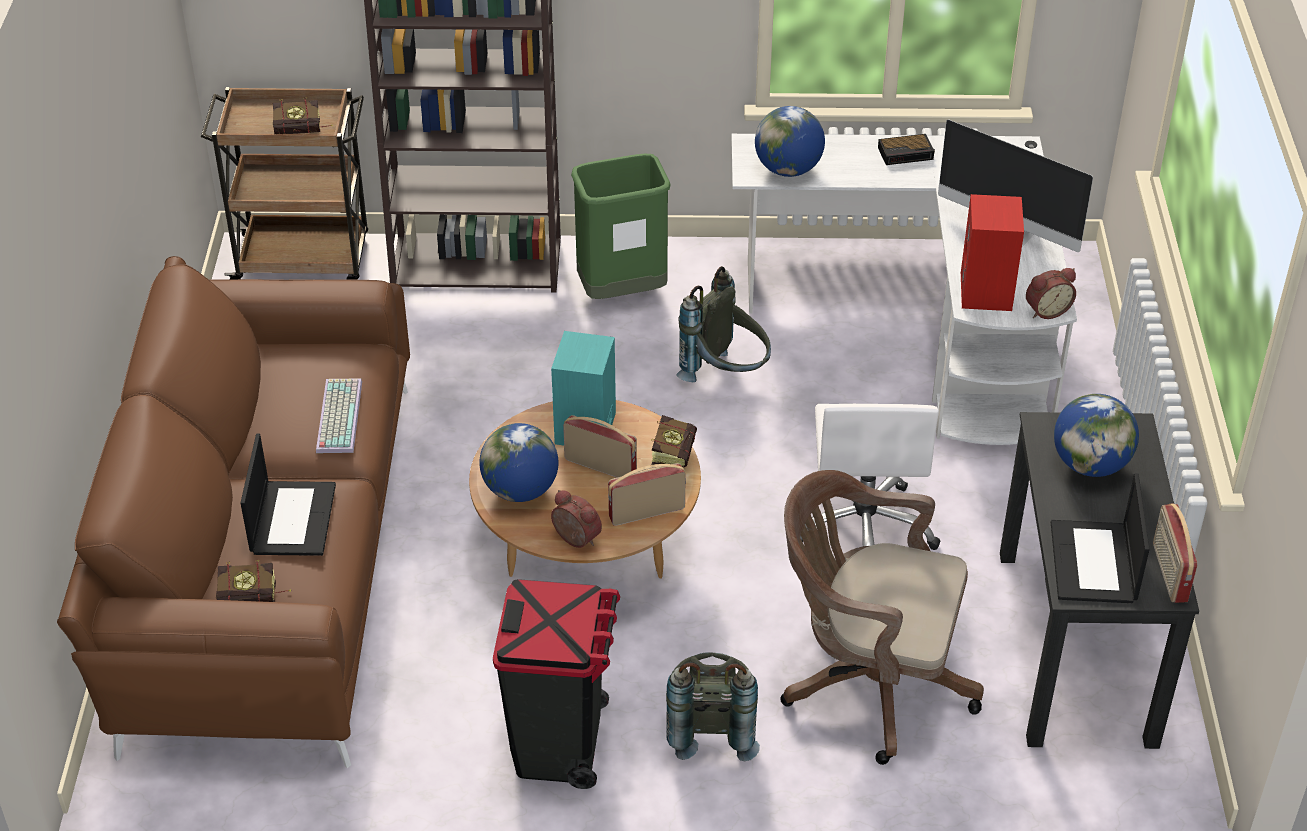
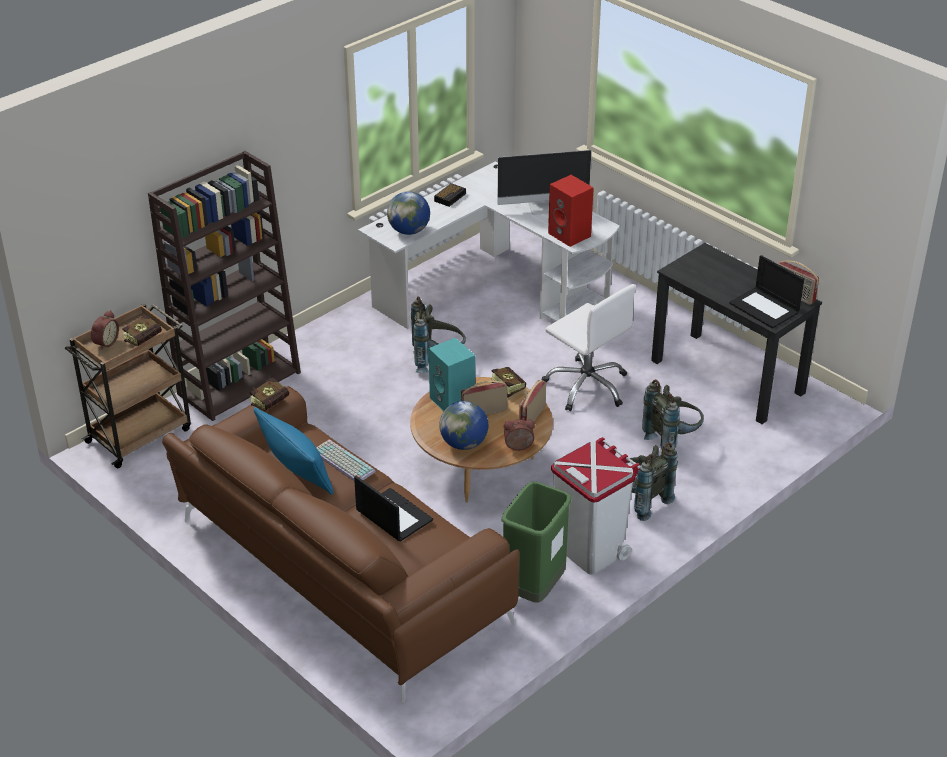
camera: 45 degrees left, 5 degrees down
(255, 600) = (431, 558): book -> book (273, 402)
(281, 392) = (296, 470): none -> blue pillow
(560, 744) = (590, 550): black trash can -> white trash can
(622, 293) = (334, 354): green trash can -> green trash can (533, 589)
(868, 682) = (672, 441): brown office chair -> grey backpack
(1046, 310) = (603, 228): alarm clock -> alarm clock (105, 342)
(1090, 464) = (711, 274): globe -> none

